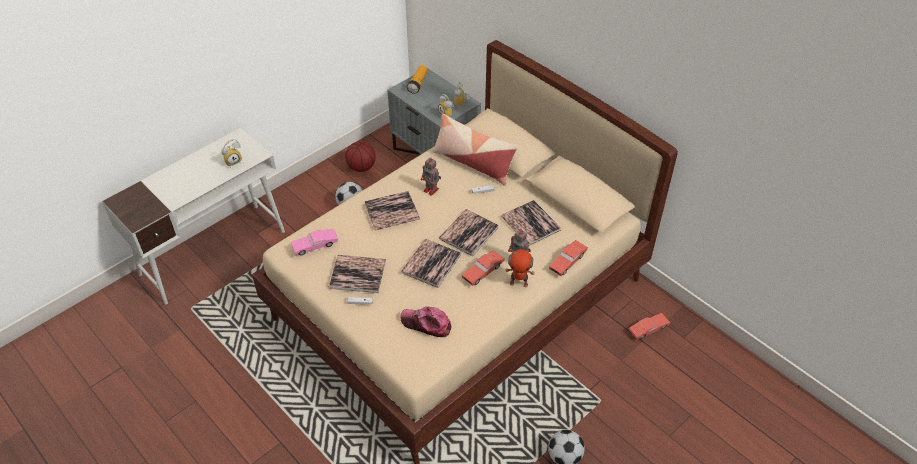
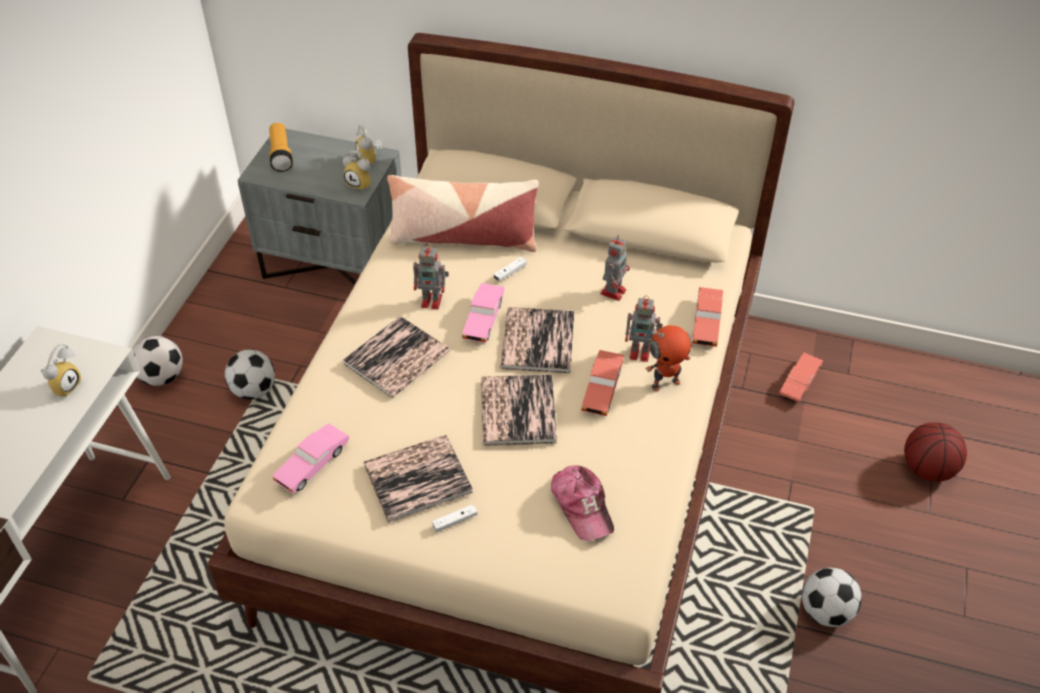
camera: 30 degrees left, 0 degrees up
(312, 180) = (162, 377): none -> football
(361, 167) = (230, 325): basketball -> basketball (927, 469)
(426, 324) = (582, 506): cap -> cap turned 105 degrees counterclockwise
(450, 210) = (483, 319): none -> pink toy car
(530, 223) = (613, 291): book -> toy robot

